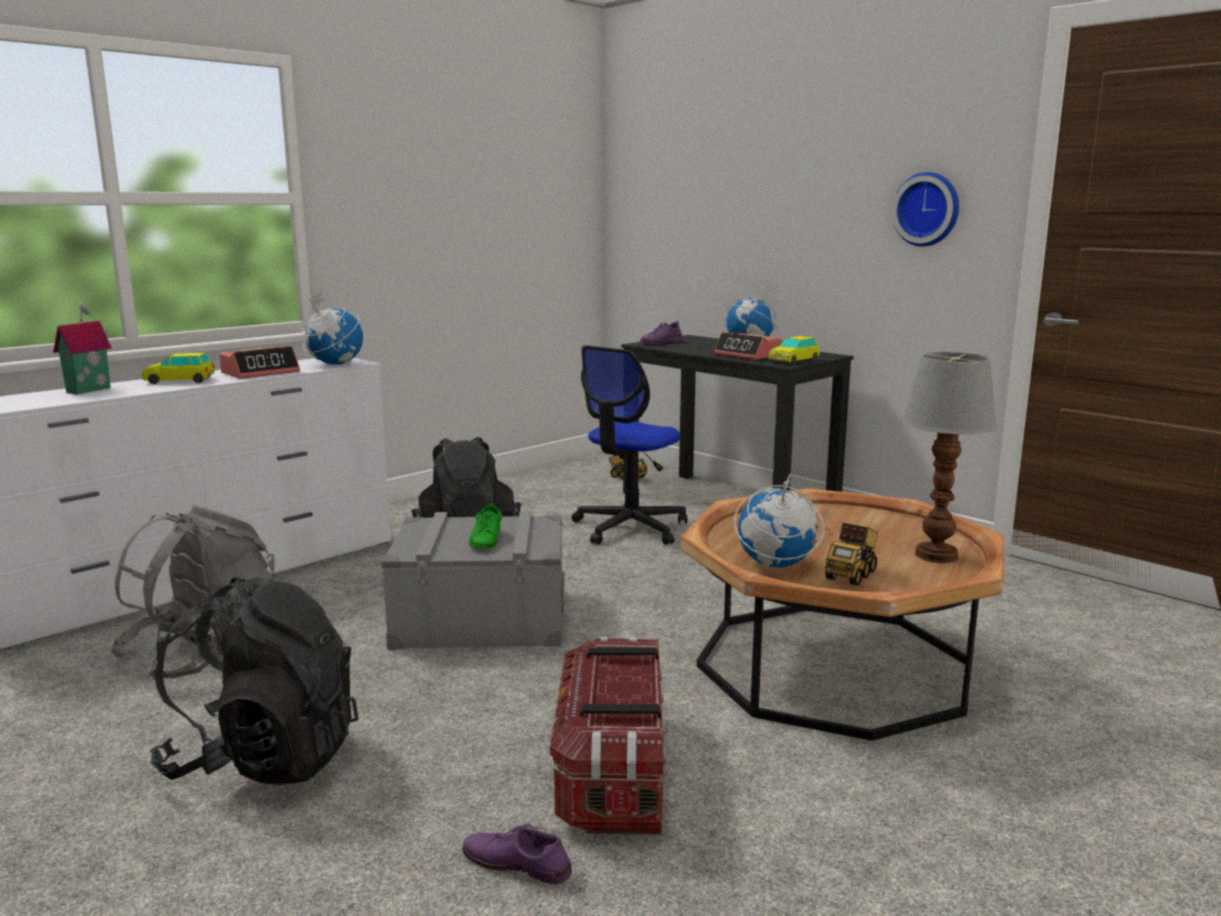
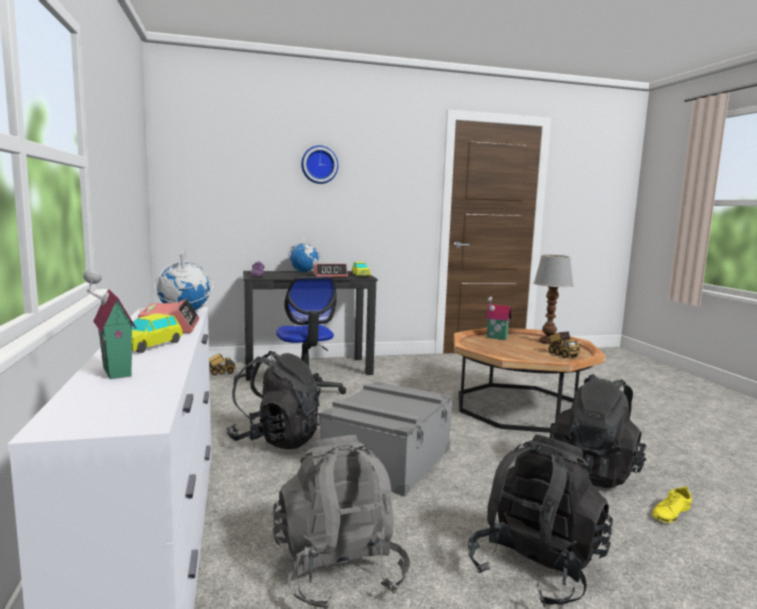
camera: 60 degrees left, 5 degrees down
(486, 539) = (399, 402): green shoe -> none
(517, 863) = (671, 513): purple shoe -> yellow shoe
(613, 772) = (595, 472): storage box -> black backpack
(775, 565) = (542, 360): globe -> none
(868, 519) = (496, 338): none -> toy house
(928, 209) = (396, 195): wall clock -> wall clock (319, 165)

